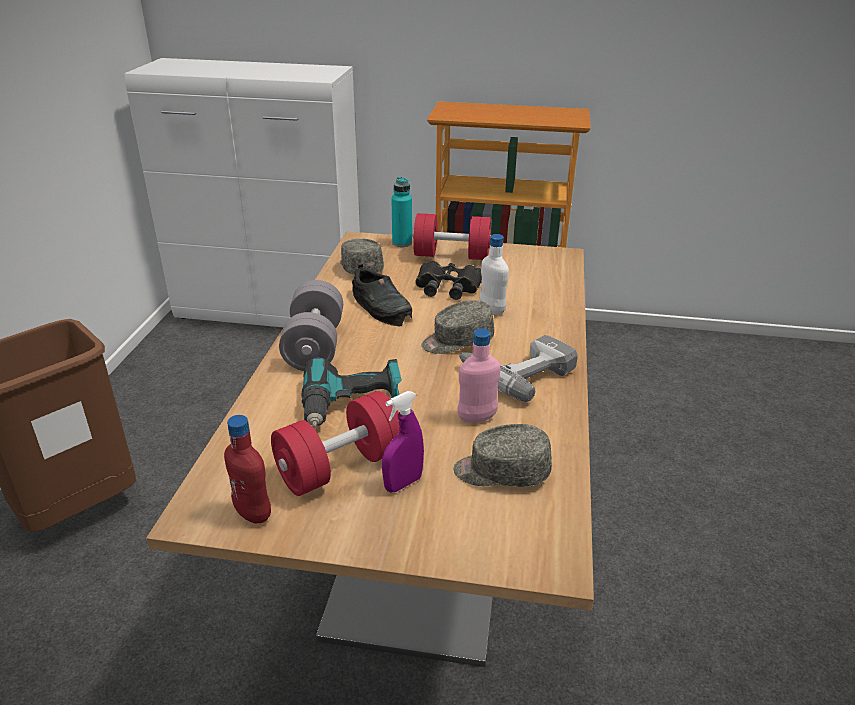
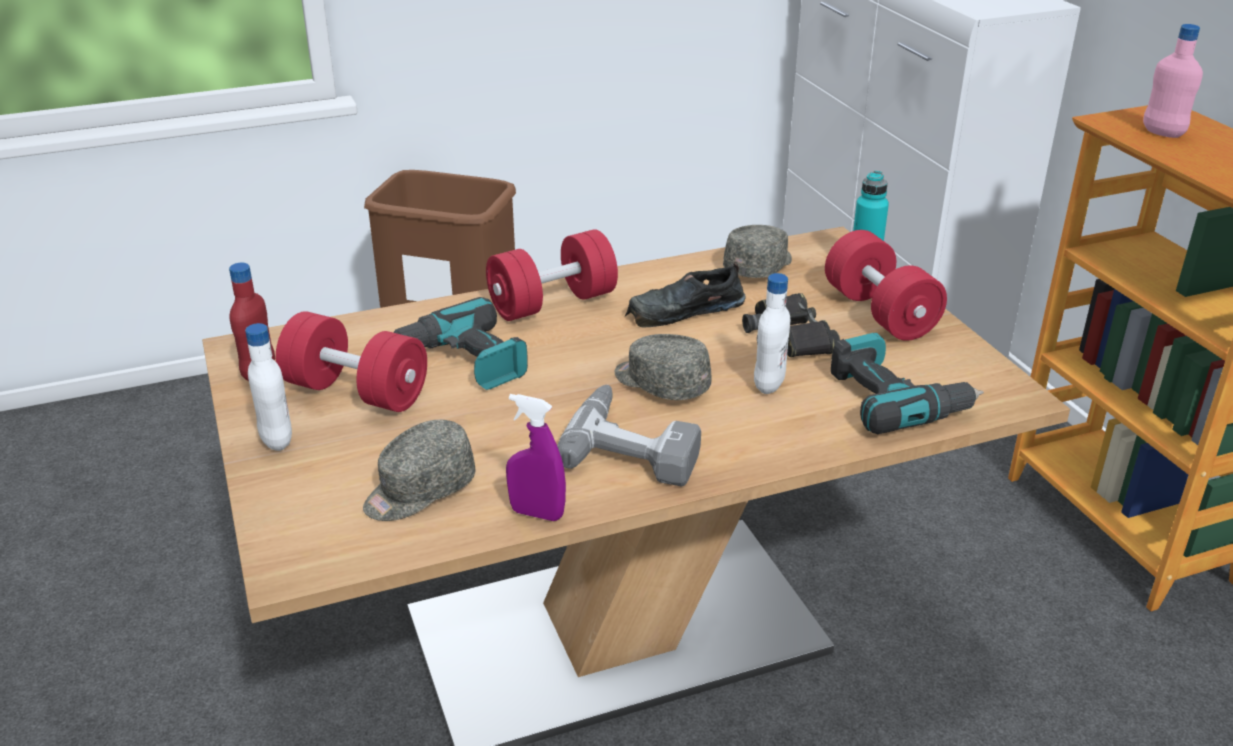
camera: 60 degrees right, 0 degrees up
(314, 346) = (552, 303): grey dumbbell -> red dumbbell
(372, 528) = (276, 440): none -> white bottle
(382, 306) = (684, 310): black shoe -> black shoe turned 45 degrees clockwise
(403, 483) = (355, 435): purple spray bottle -> purple spray bottle (537, 513)
(477, 418) = (508, 445): pink bottle -> pink bottle (1162, 133)
(501, 472) = (419, 491): grey cap -> grey cap turned 105 degrees counterclockwise
(540, 283) = (895, 400): none -> power drill

